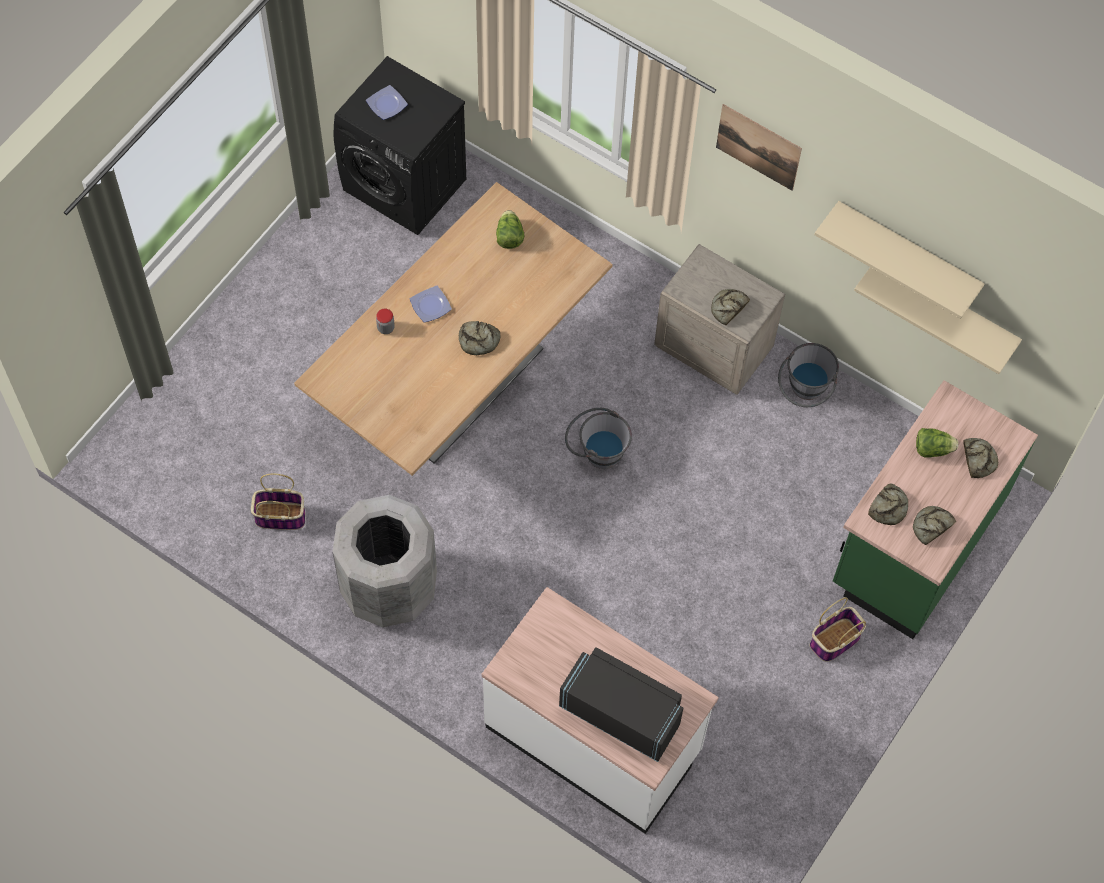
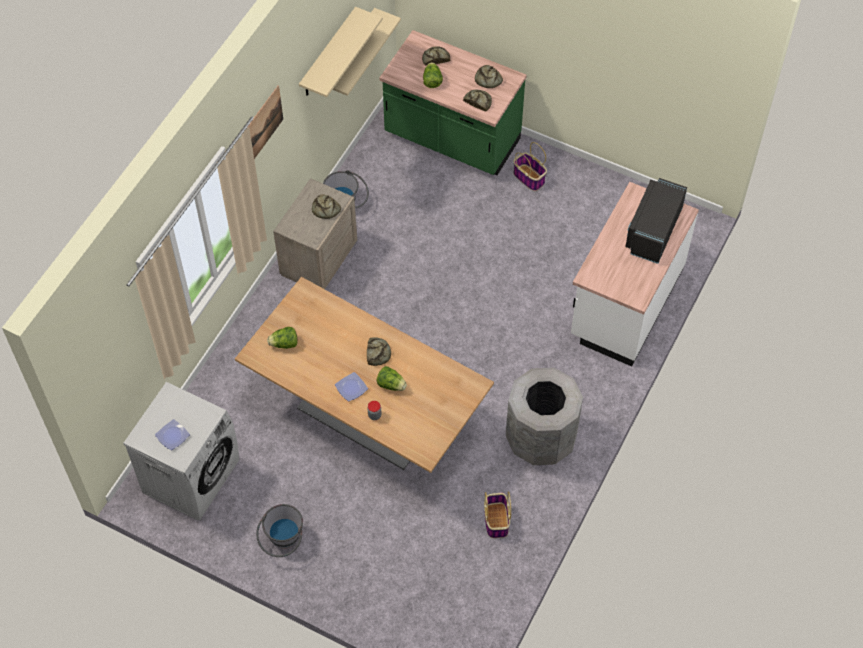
camera: 95 degrees left, 5 degrees down
(405, 186) = (192, 477): black washing machine -> white washing machine
(427, 351) = (391, 385): none -> lettuce
(596, 451) = (411, 322): grey bucket -> grey bucket (283, 542)

